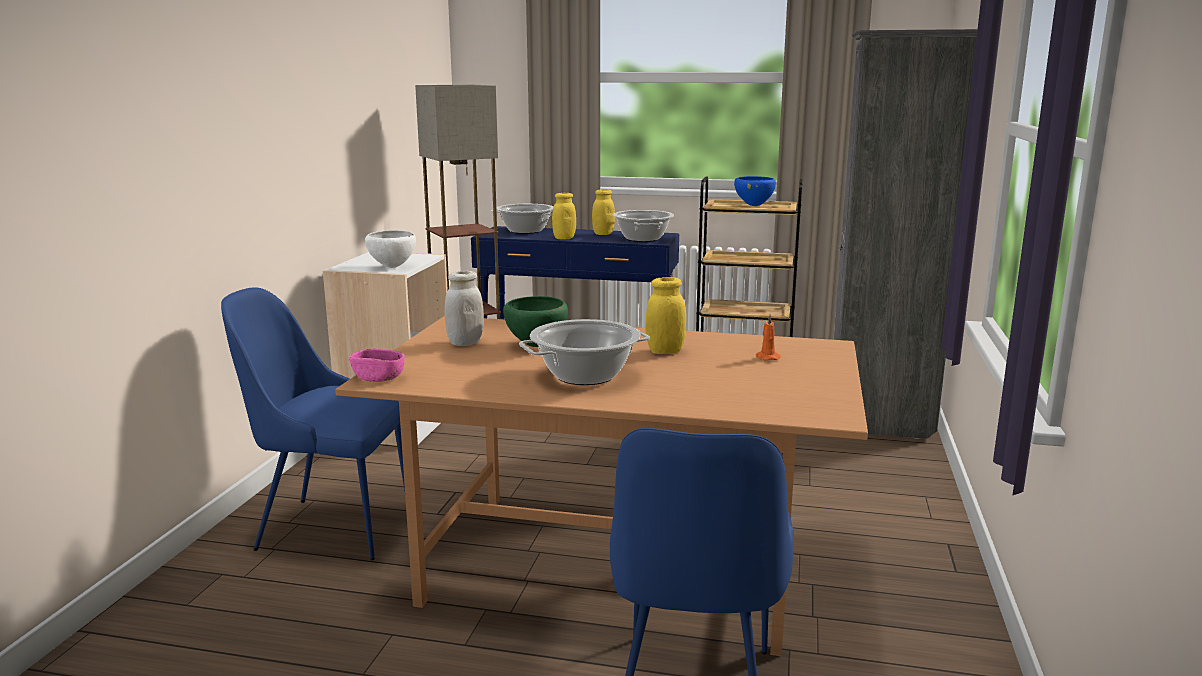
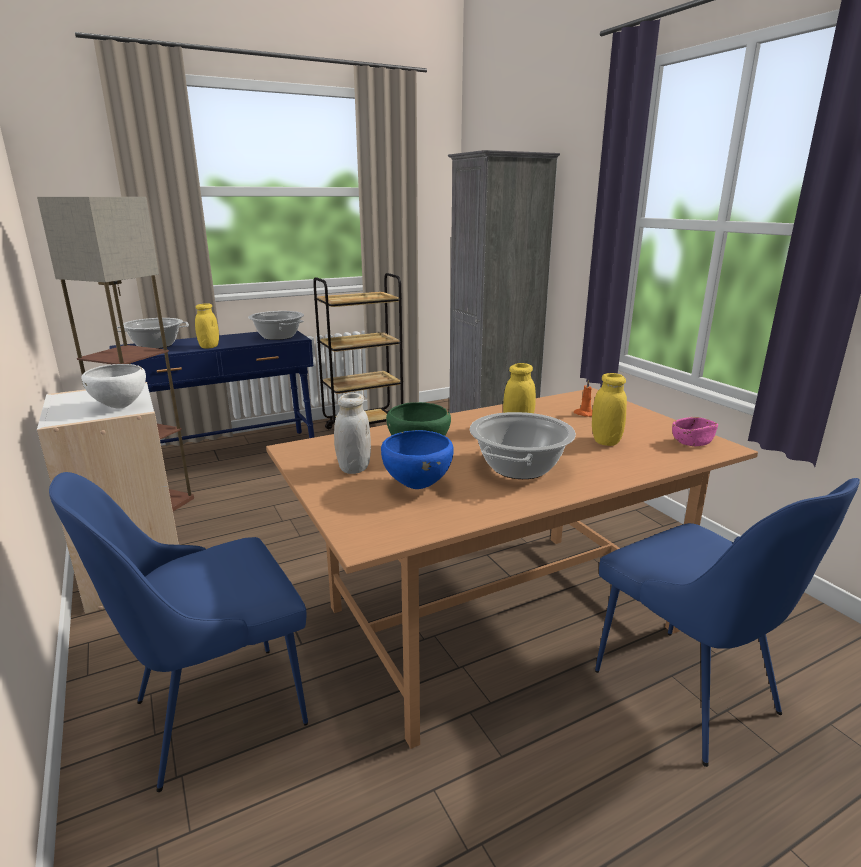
camera: 40 degrees left, 5 degrees up
(378, 378) = (363, 535): pink bowl -> pink bowl (691, 442)
(603, 234) = (235, 337): yellow jar -> yellow jar (605, 441)
(754, 206) = (358, 298): blue bowl -> blue bowl (417, 486)

